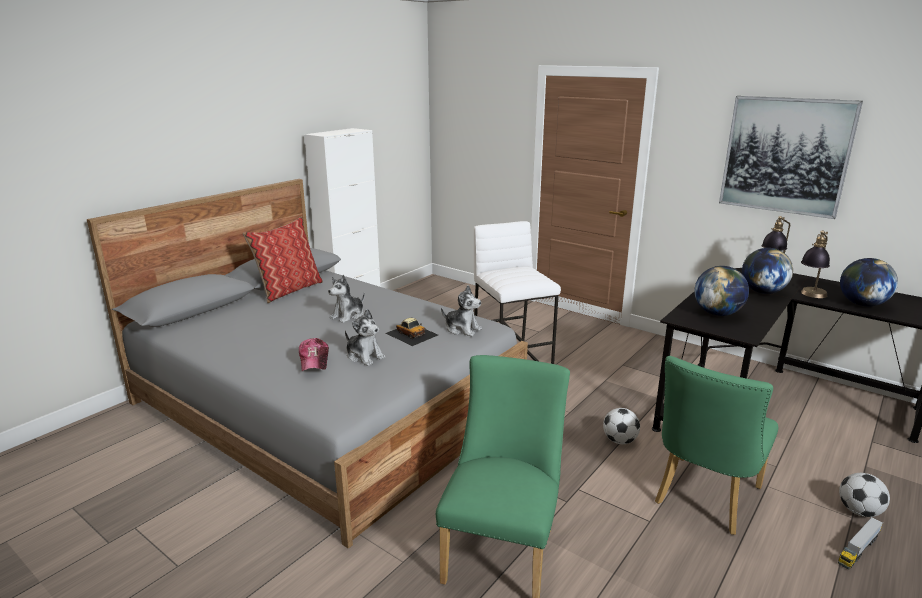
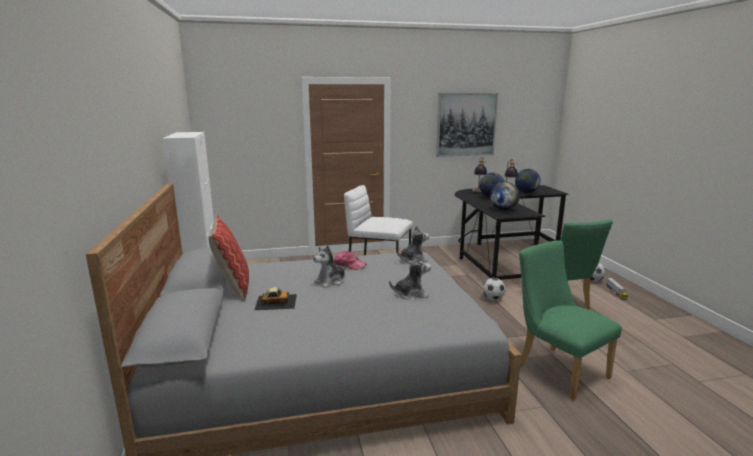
camera: 50 degrees left, 5 degrees down
(314, 360) = (400, 308): cap -> cap (349, 265)
(348, 316) = (331, 281): plush toy -> plush toy turned 60 degrees clockwise
(411, 334) = (397, 273): toy car -> toy car (275, 301)

